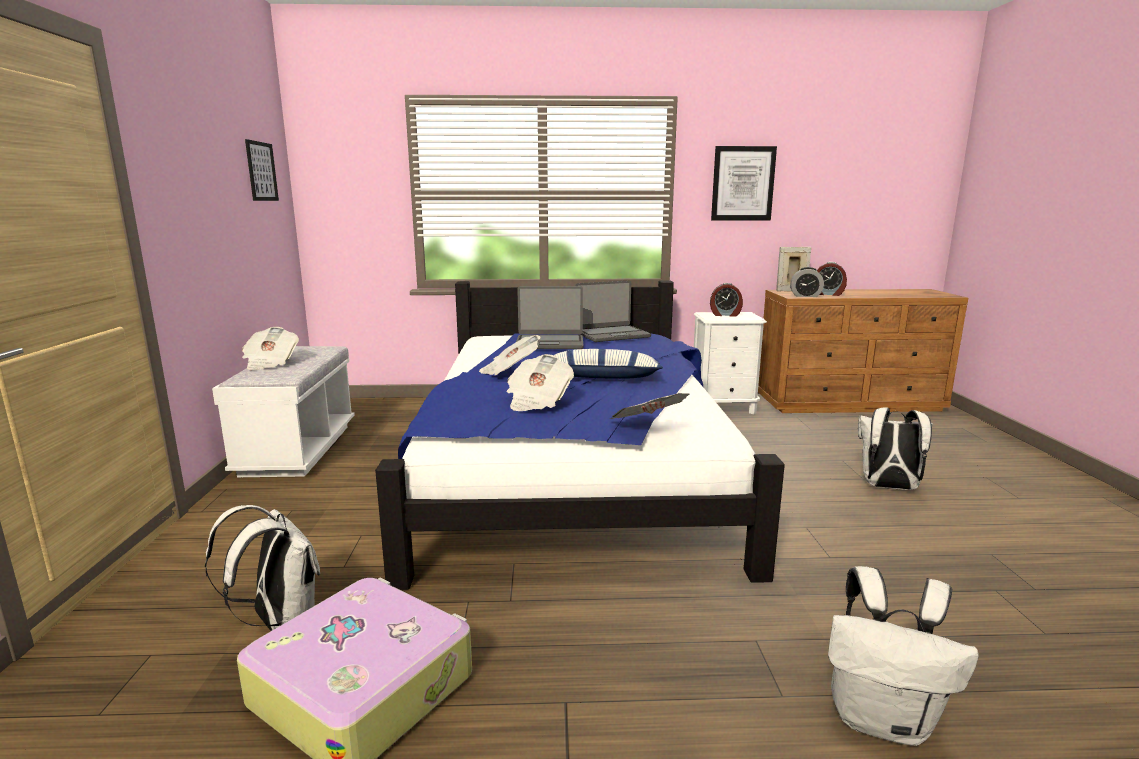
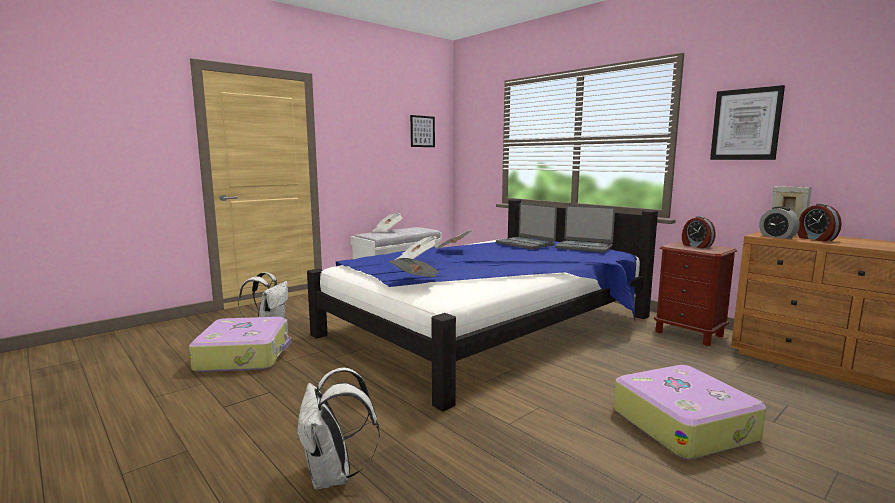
camera: 50 degrees right, 5 degrees down
(601, 377) = (487, 262): pillow -> none
(723, 407) = (689, 334): white nightstand -> brown nightstand
(888, 487) = (683, 424): white backpack -> suitcase

